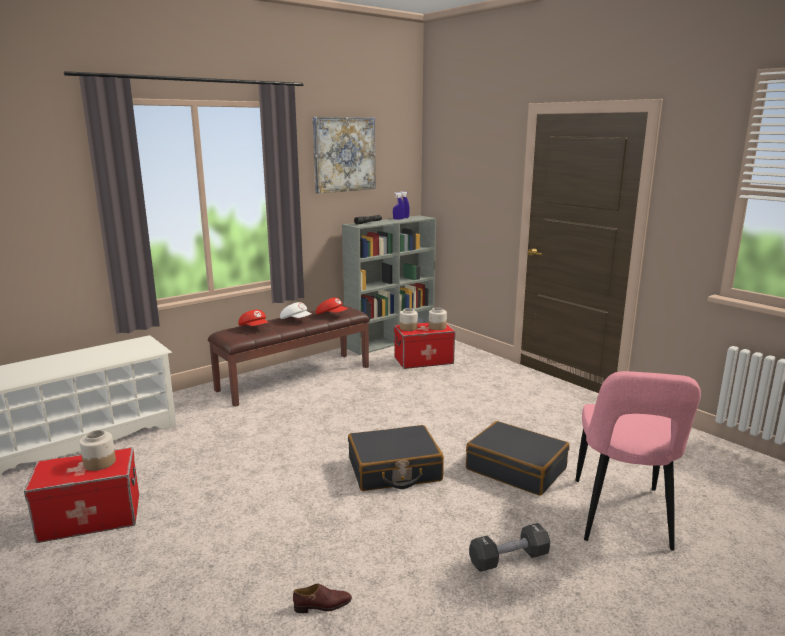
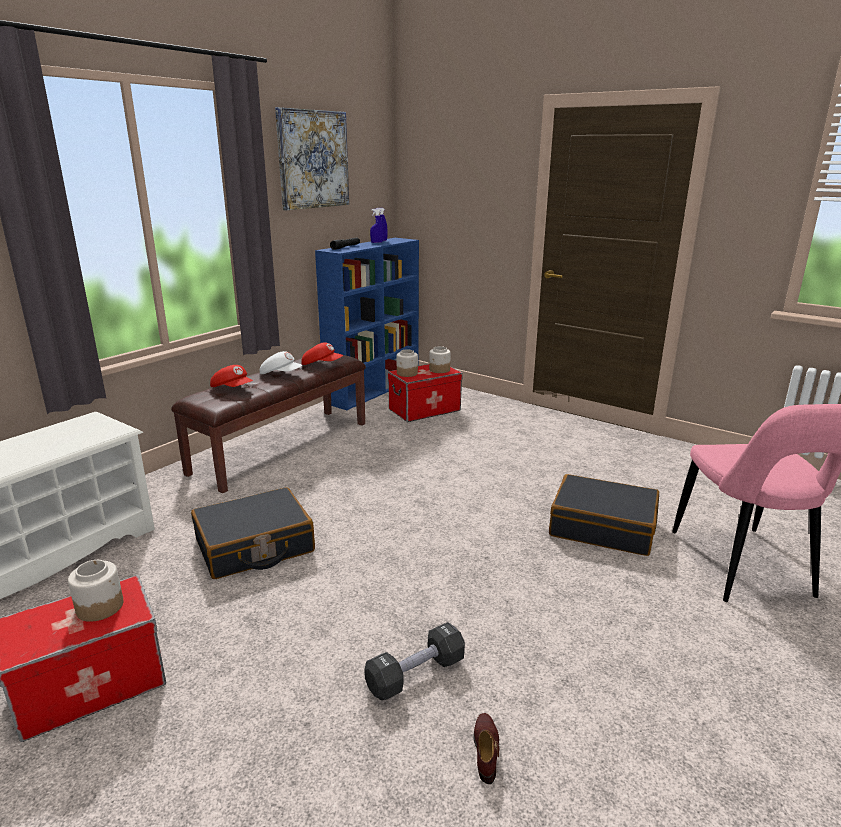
camera: 15 degrees left, 5 degrees up
(323, 605) = (486, 750): brown shoe -> brown shoe turned 60 degrees counterclockwise
(391, 340) = (374, 389): grey bookcase -> blue bookcase
(394, 470) = (469, 549): black suitcase -> black suitcase (254, 546)
(509, 559) = (662, 640): black dumbbell -> black dumbbell (415, 674)

